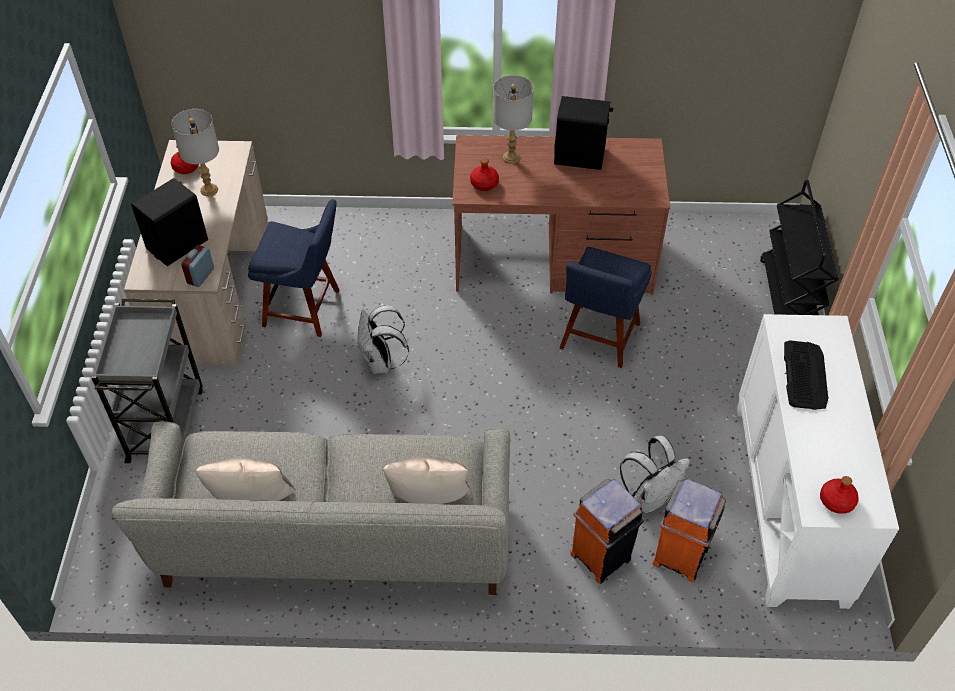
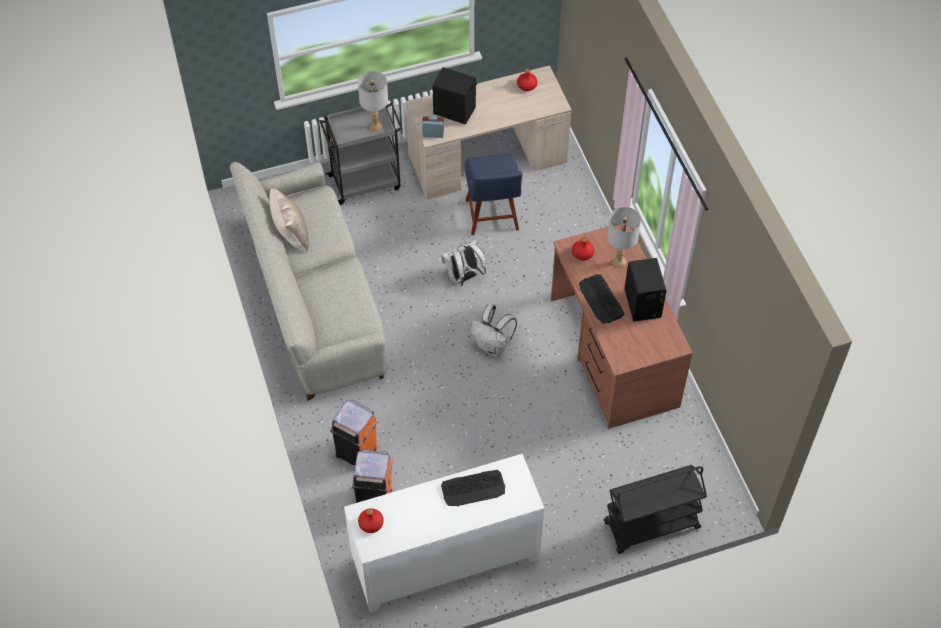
camera: 70 degrees right, 5 degrees up
(209, 190) = (511, 106): grey table lamp -> grey table lamp (375, 126)
(429, 500) = (324, 321): beige pillow -> none
(558, 187) = (601, 299): none -> keyboard
(598, 339) = (545, 403): blue chair -> none
(650, 497) = (415, 470): white backpack -> white backpack (493, 346)

